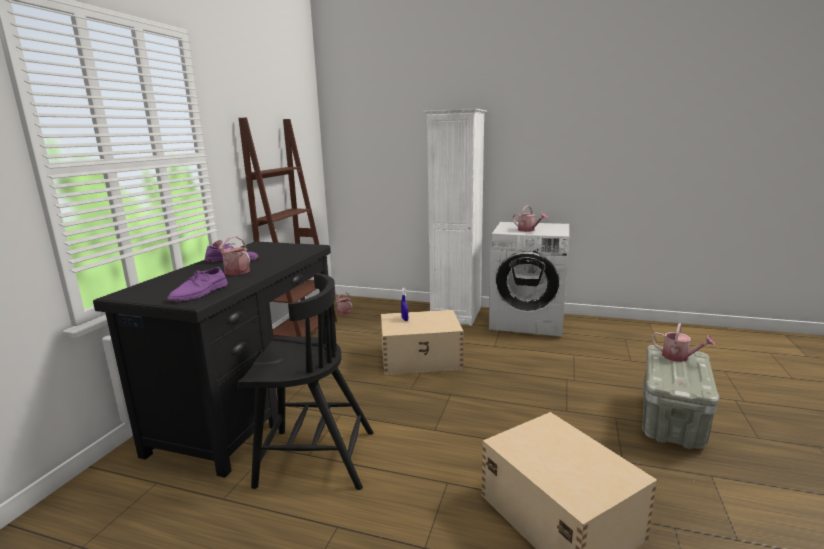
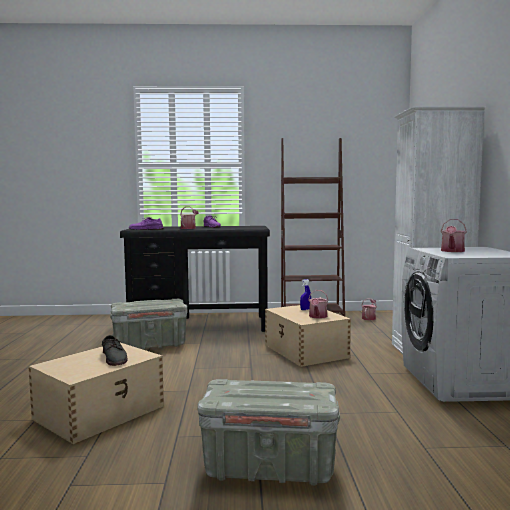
camera: 70 degrees right, 10 degrees down
(313, 458) = (149, 345): black chair -> grey storage box
(557, 444) = (114, 358): none -> grey shoe
(679, 357) = (299, 393): watering can -> watering can (317, 317)

